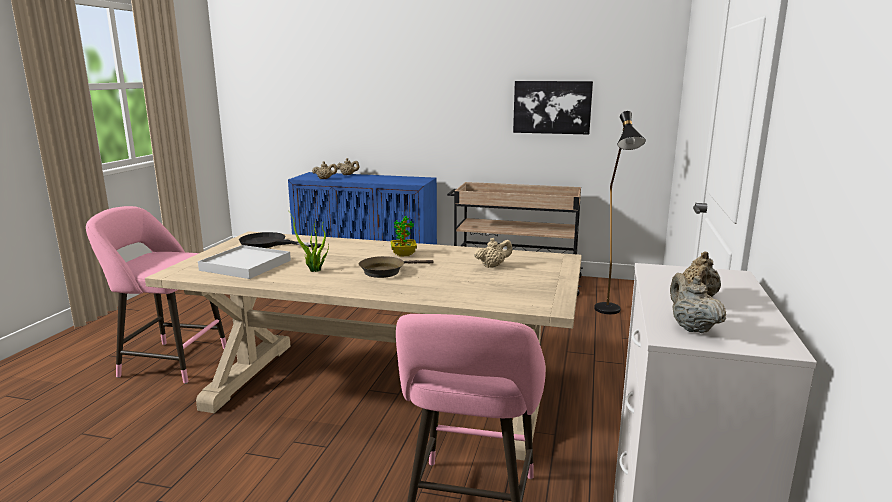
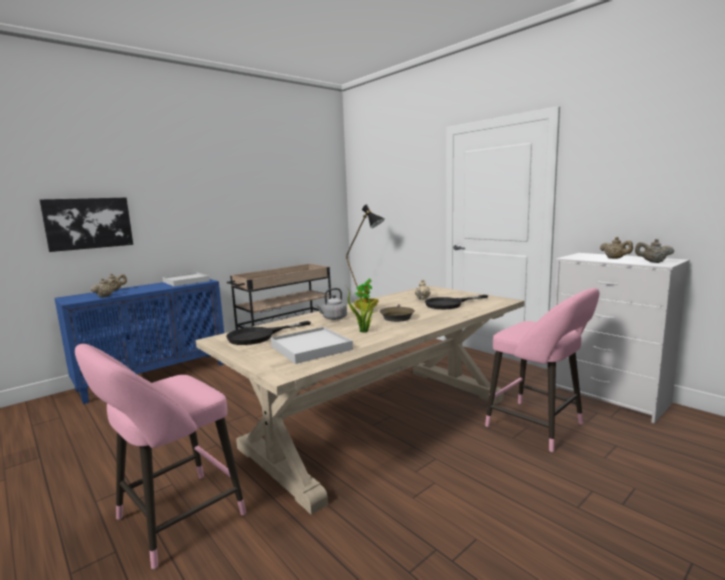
camera: 55 degrees left, 5 degrees down
(353, 251) = (333, 318): none -> grey kettle
(406, 179) = (186, 281): none -> white tray
(481, 282) = (449, 304): none -> black frying pan
(552, 107) = (280, 210): picture -> picture (88, 223)

